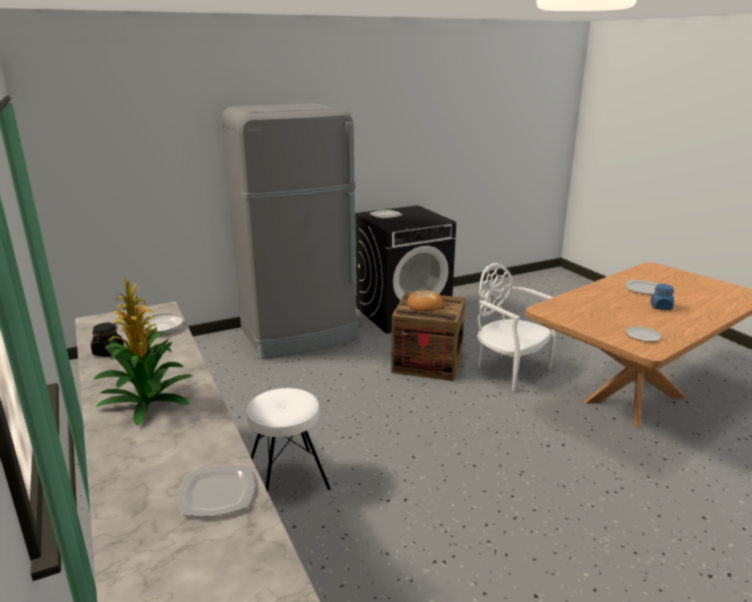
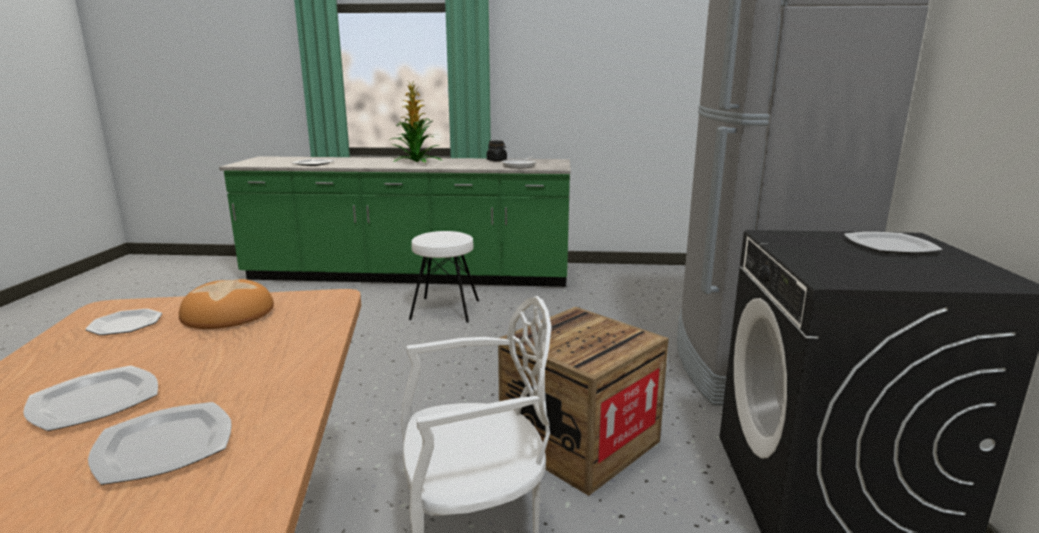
camera: 120 degrees right, 5 degrees down
(424, 305) = (590, 334): bread -> bread (228, 313)
(661, 307) = (96, 401): blue jar -> plate

